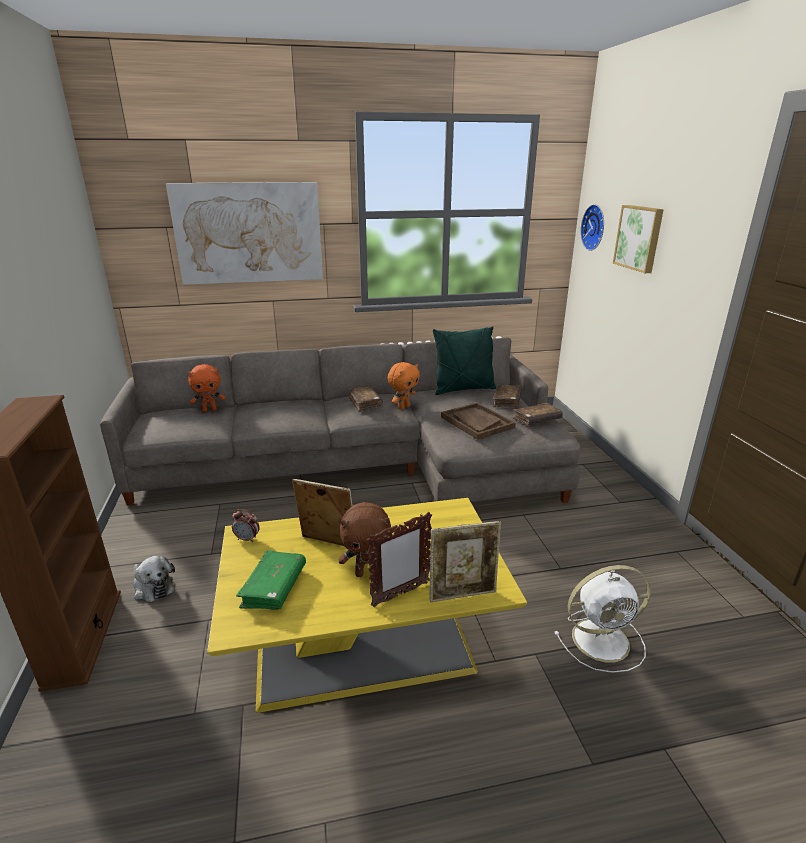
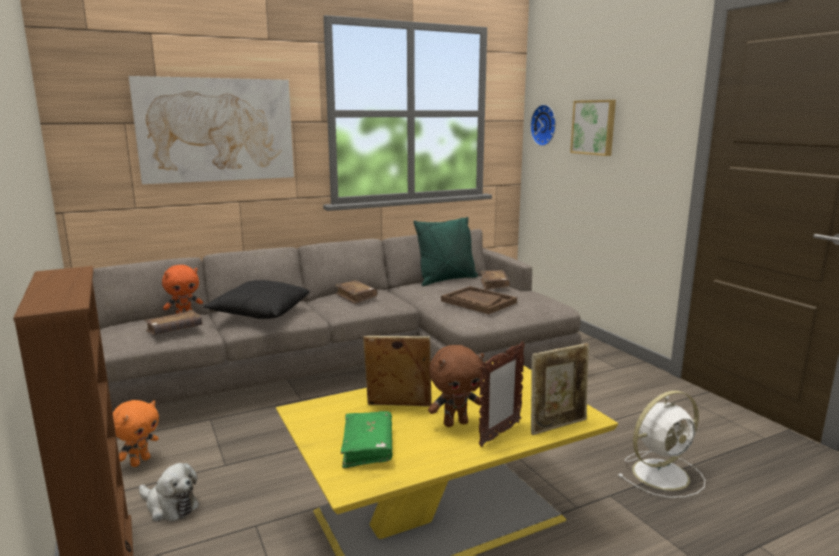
camera: 15 degrees left, 10 degrees down
(247, 539) = (309, 414): alarm clock -> none
(271, 413) = (260, 313): none -> black pillow
(403, 407) = (396, 298): orange plush toy -> orange plush toy (140, 461)
(536, 420) = (532, 295): brown book -> brown book (174, 329)

